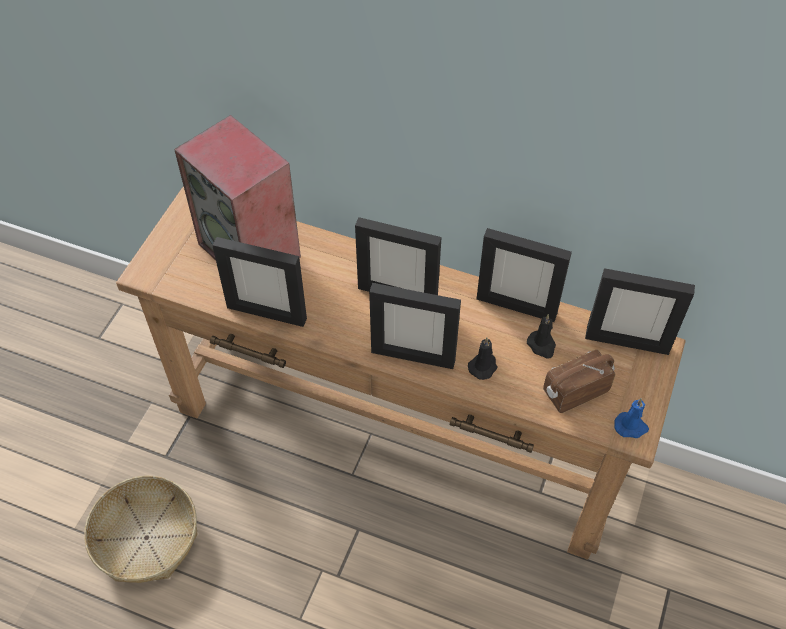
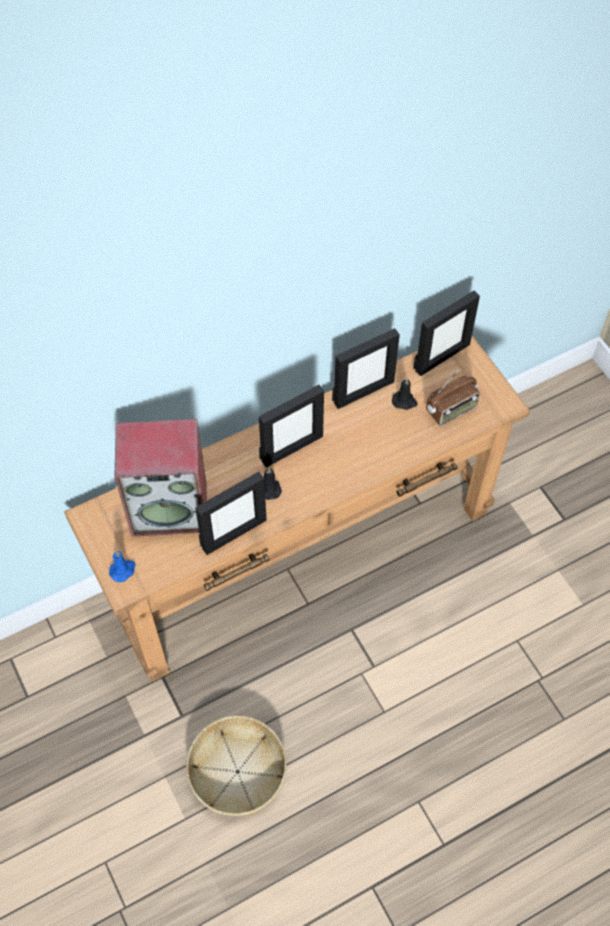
camera: 50 degrees left, 5 degrees up
(413, 355) = (347, 474): picture frame -> none
(483, 366) = (391, 443): black candle -> black candle (269, 488)
(575, 391) = (451, 410): radio -> radio turned 135 degrees counterclockwise
(631, 426) = (499, 402): blue candle -> blue candle (123, 570)

